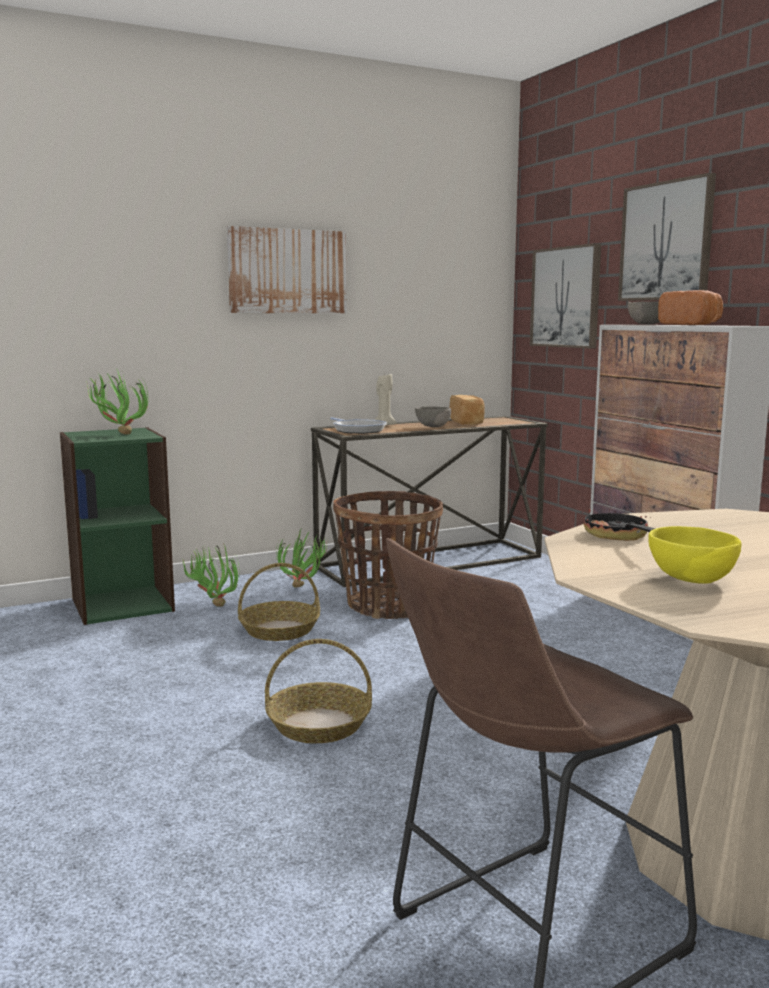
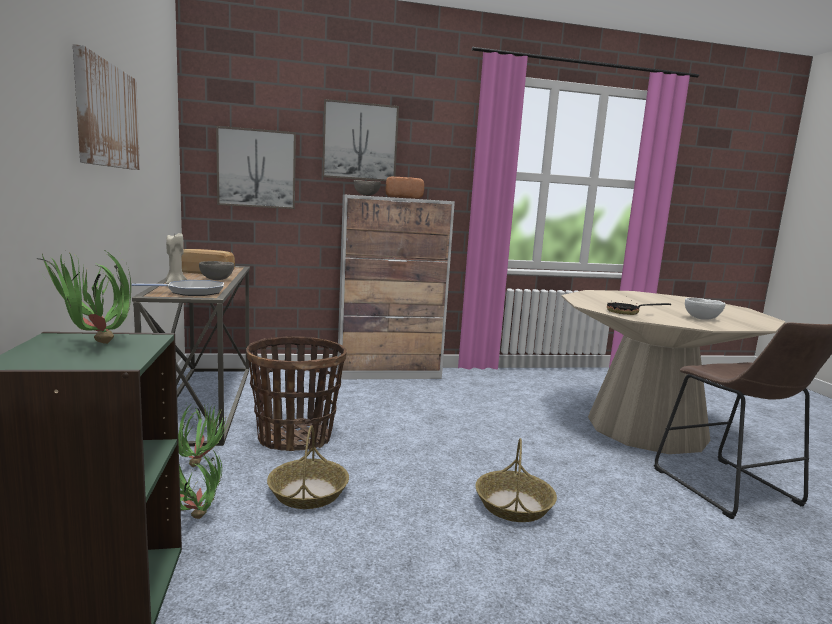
camera: 75 degrees left, 0 degrees up
(691, 580) = (702, 319): yellow bowl -> white bowl

